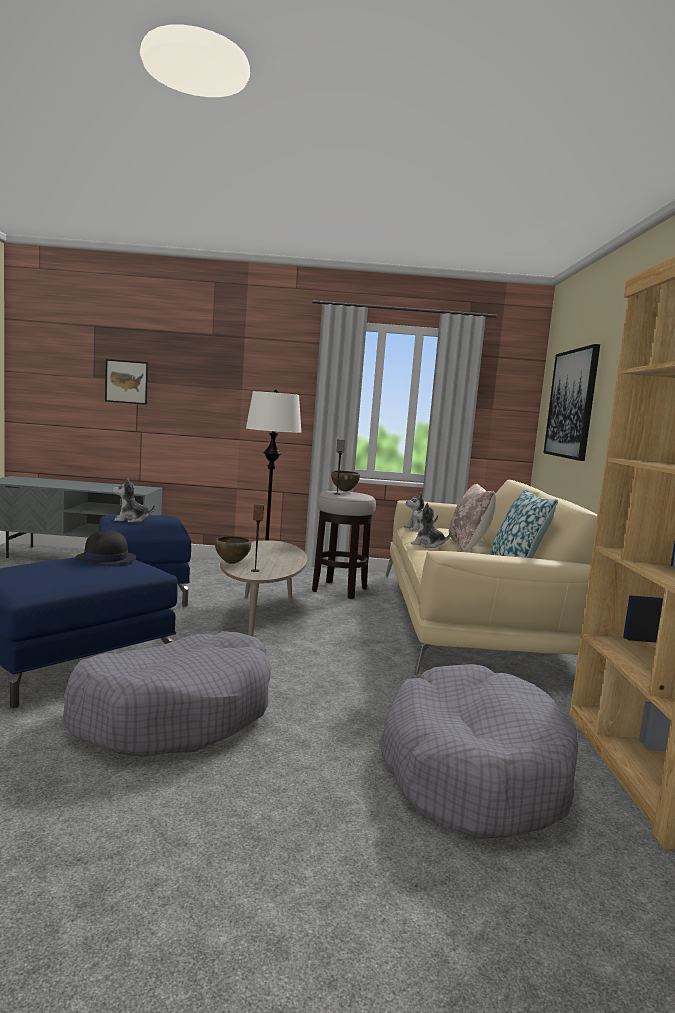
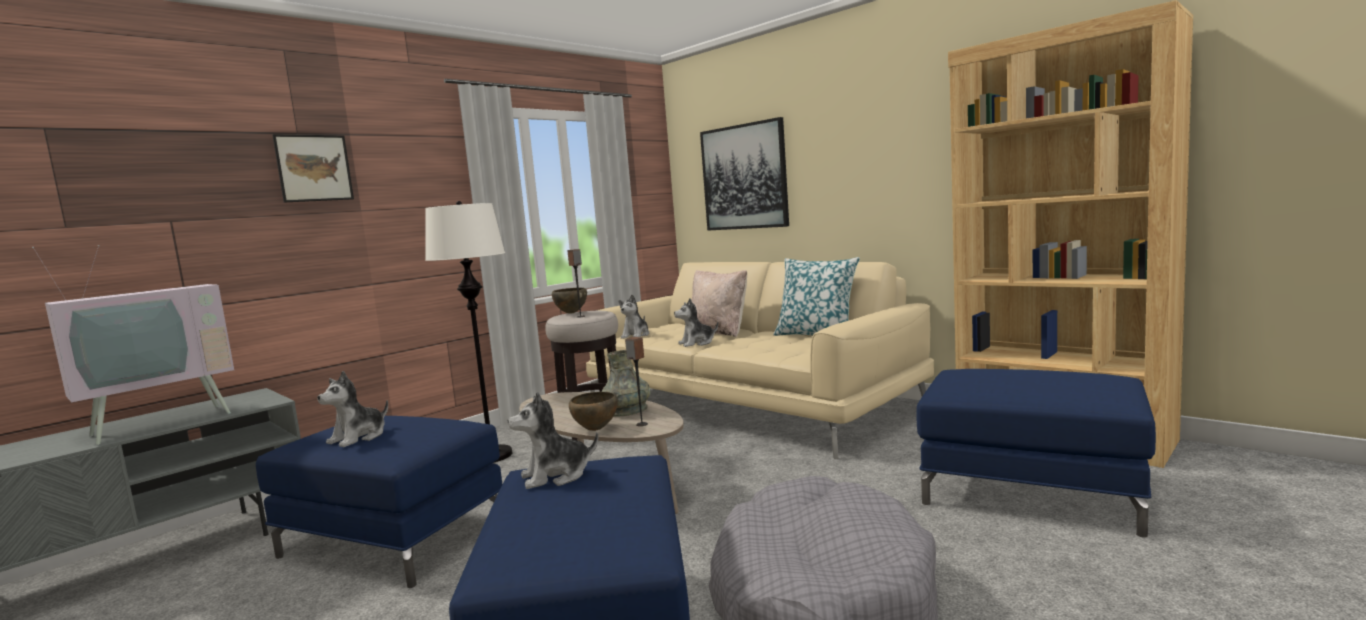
camera: 45 degrees left, 0 degrees up
(93, 487) = (161, 422): none -> television
(106, 559) = (556, 476): black hat -> plush toy
(126, 382) = (149, 225): picture -> picture (314, 168)
(275, 563) = (628, 411): none -> grey vase
(472, 771) = (1031, 491): grey dog bed -> blue ottoman

